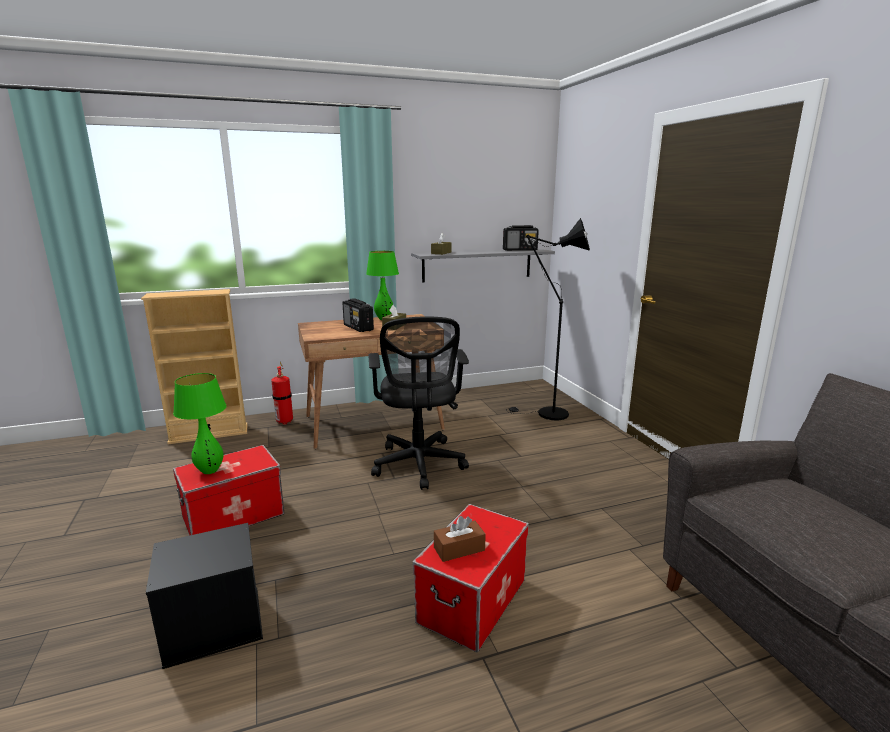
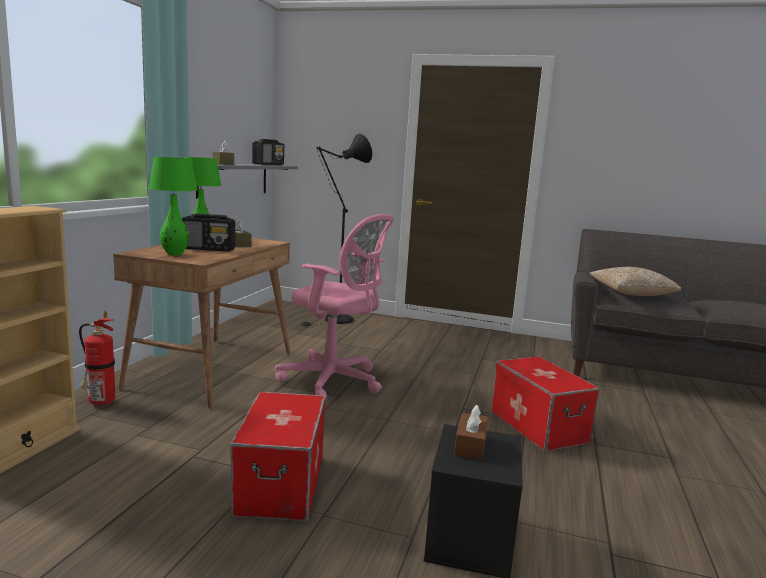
camera: 55 degrees left, 5 degrees down
(210, 471) = (280, 426): green table lamp -> green table lamp (175, 254)
(419, 466) = (334, 381): black office chair -> pink office chair
(459, 549) = (551, 379): brown tissue box -> brown tissue box (470, 445)
(782, 501) = (631, 293): none -> pillow

